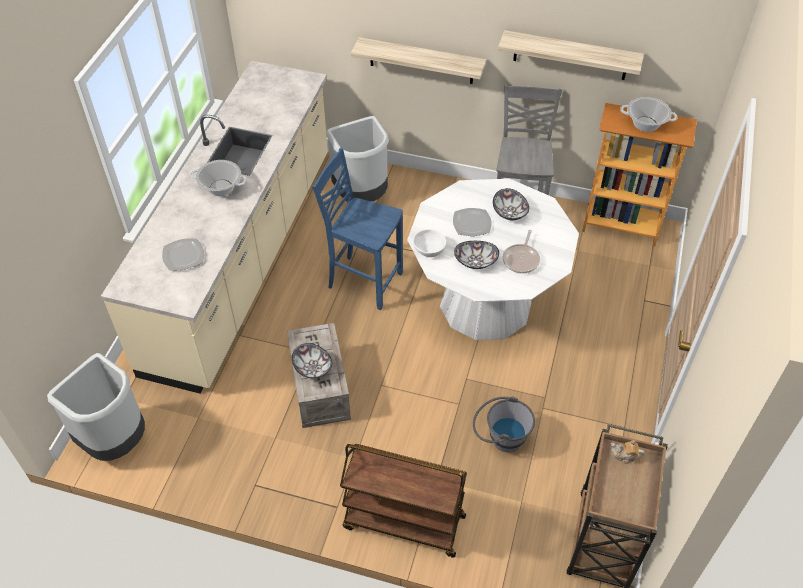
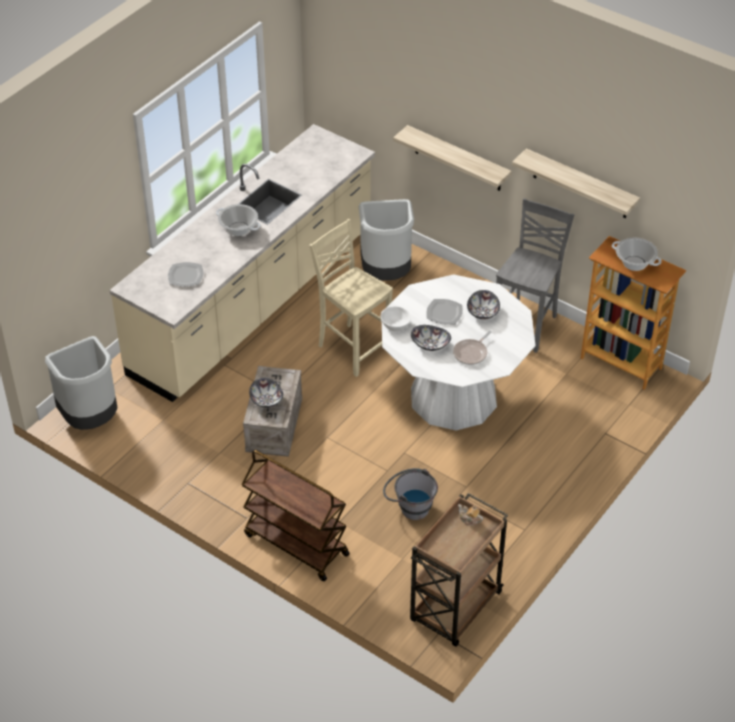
camera: 20 degrees right, 5 degrees down
(363, 280) = (352, 348): blue chair -> beige chair

